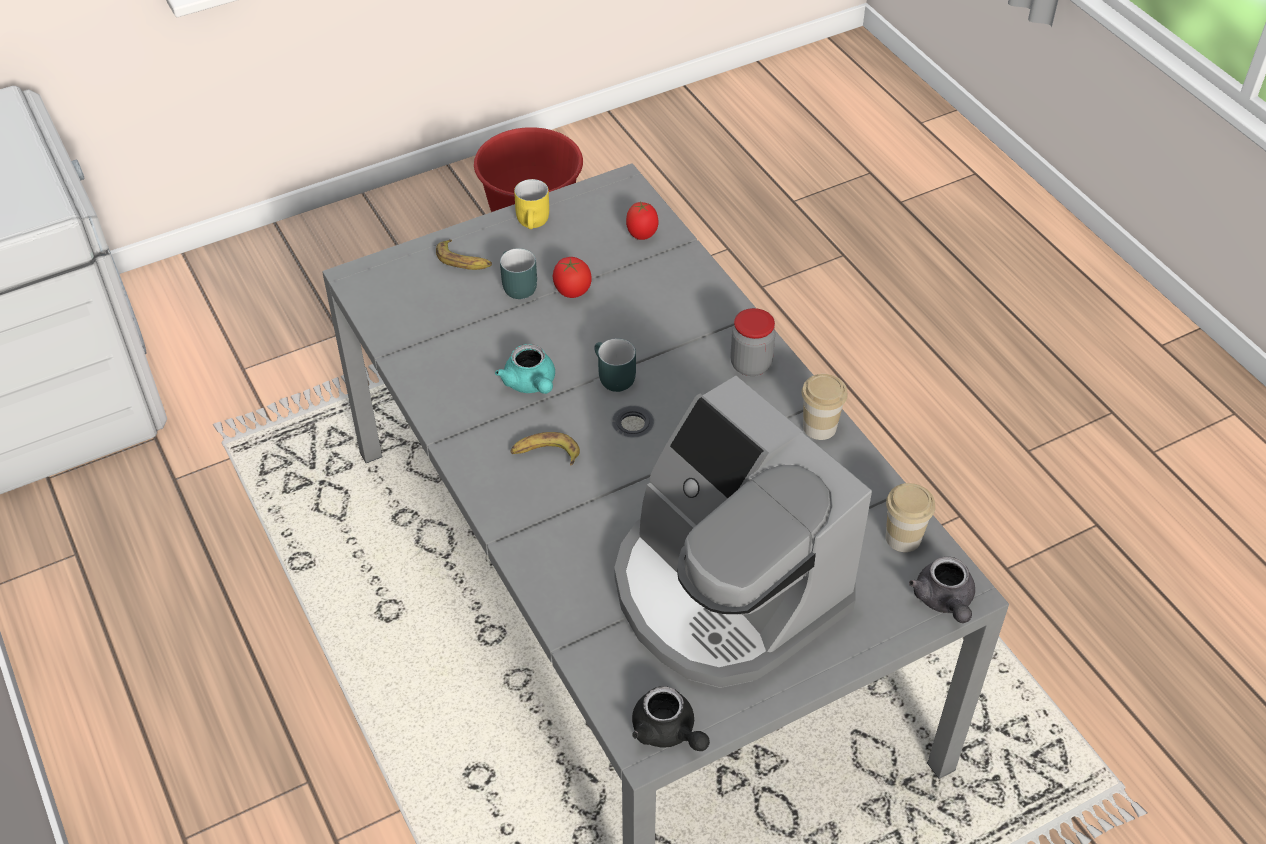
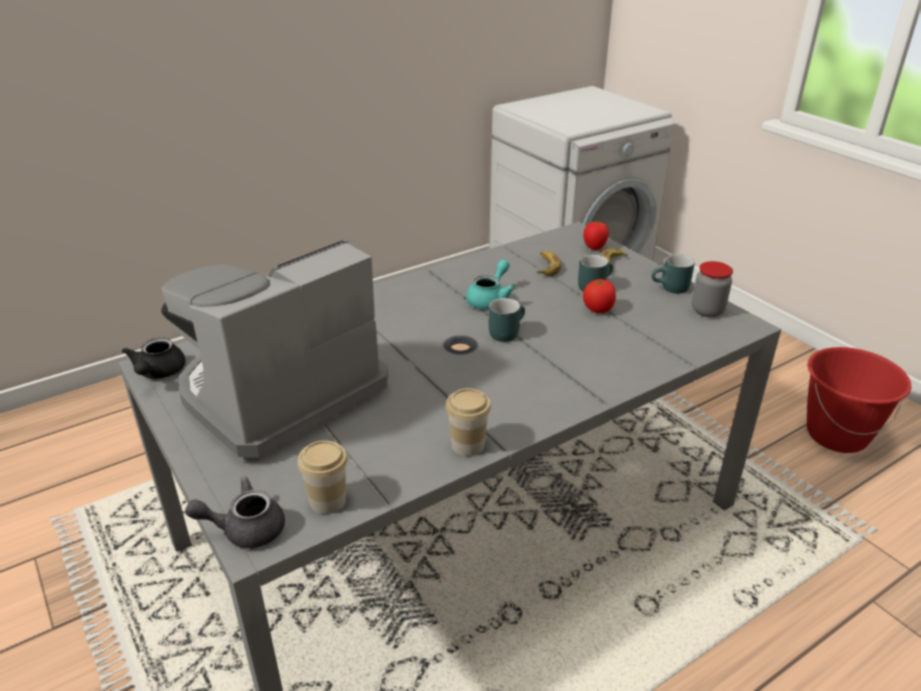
camera: 85 degrees right, 15 degrees down
(531, 384) = (490, 299): turquoise teapot -> turquoise teapot turned 150 degrees clockwise
(535, 222) = (671, 289): yellow mug -> turquoise mug
(545, 454) = (421, 309): banana -> banana (546, 266)
(642, 235) = (684, 338): tomato -> tomato (594, 248)
(668, 732) = (158, 373): black teapot -> black teapot turned 45 degrees counterclockwise
(750, 364) = (540, 402): jar -> jar (707, 311)

